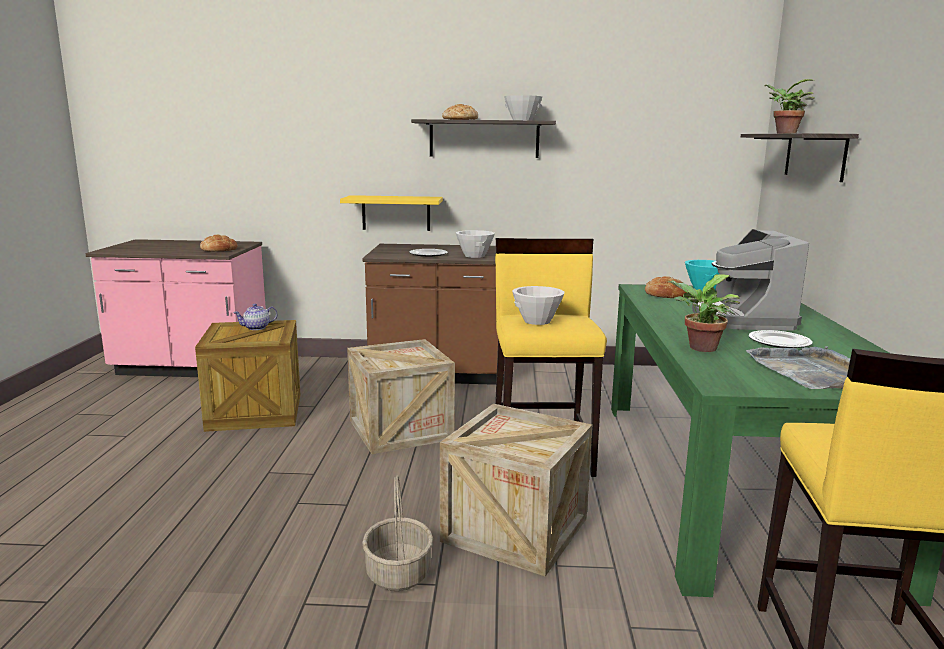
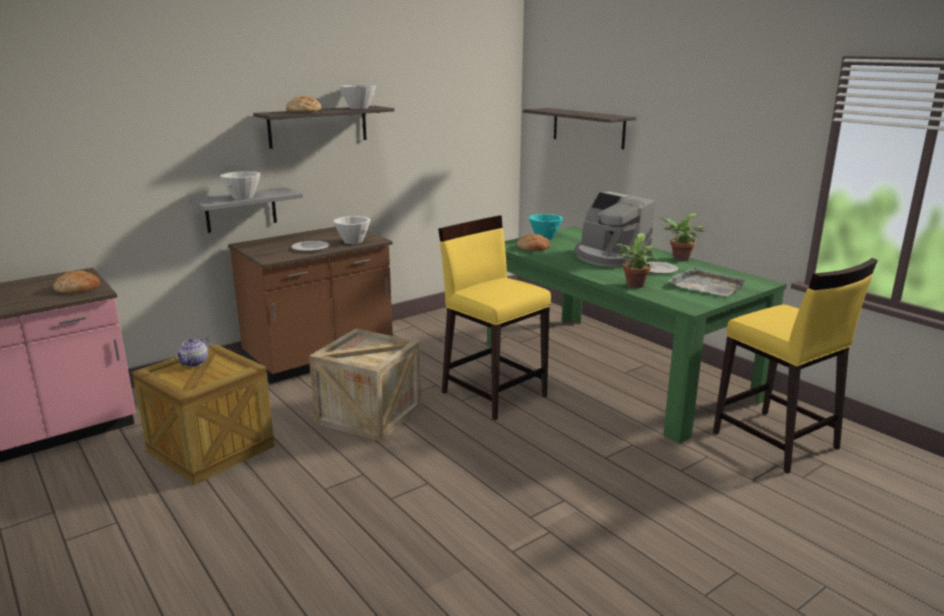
camera: 40 degrees left, 5 degrees up
(396, 213) = (241, 210): yellow shelf -> grey shelf
(399, 574) = (535, 505): basket -> none
(515, 530) = (554, 448): crate -> none
(536, 321) = (496, 290): white bowl -> white bowl (242, 197)
(783, 133) = (561, 110): potted plant -> potted plant (679, 259)

